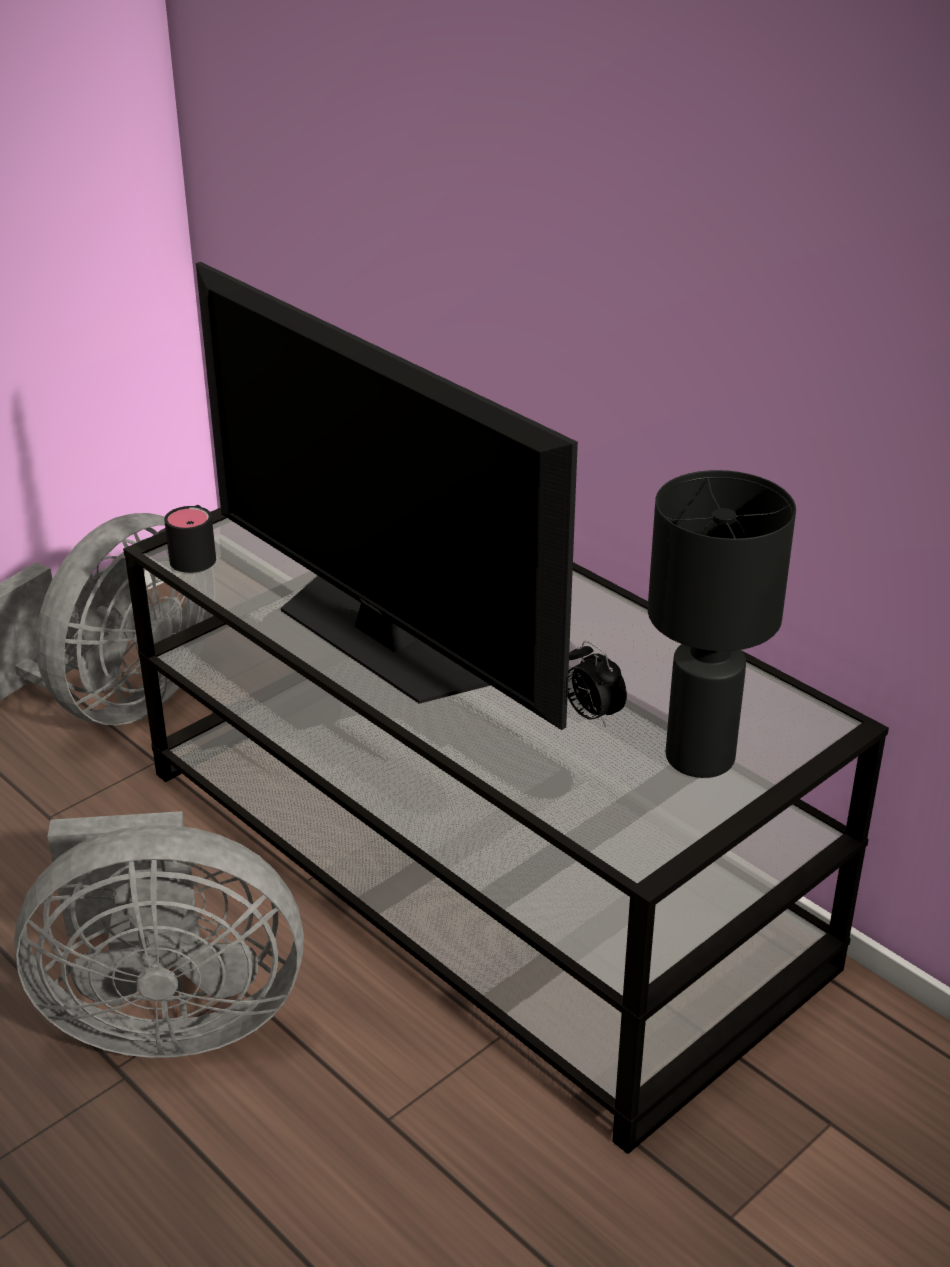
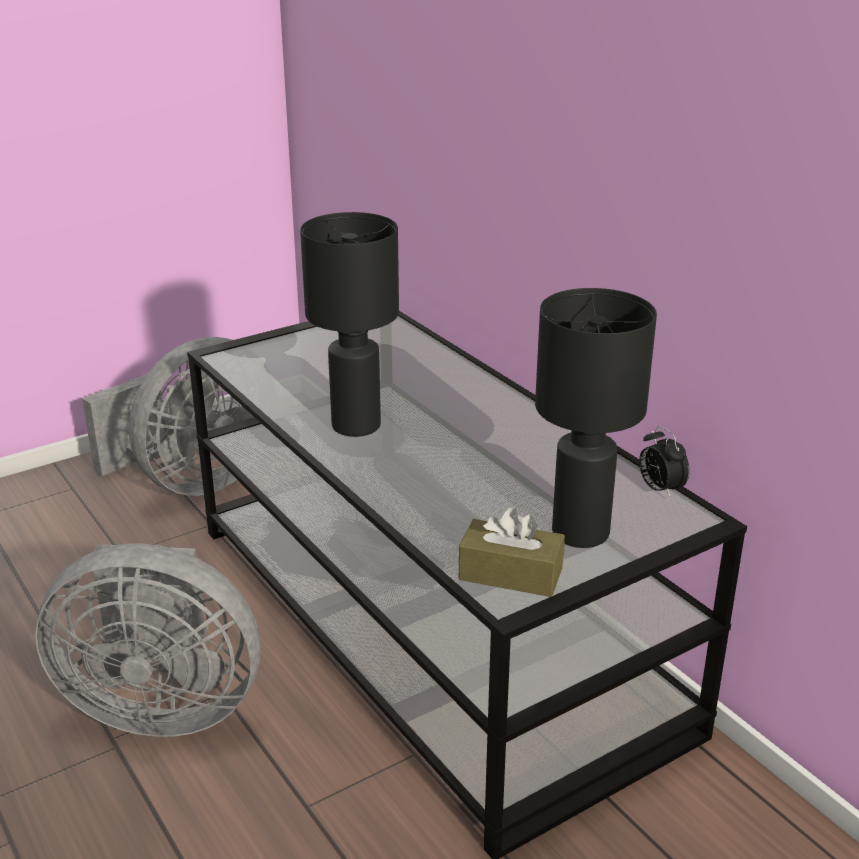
camera: 10 degrees right, 5 degrees down
(195, 554) = (237, 359): black mug -> none
(384, 638) = (357, 426): television -> black table lamp
(592, 715) = (502, 494): alarm clock -> alarm clock (659, 489)
(634, 822) = (510, 574): none -> brown tissue box

